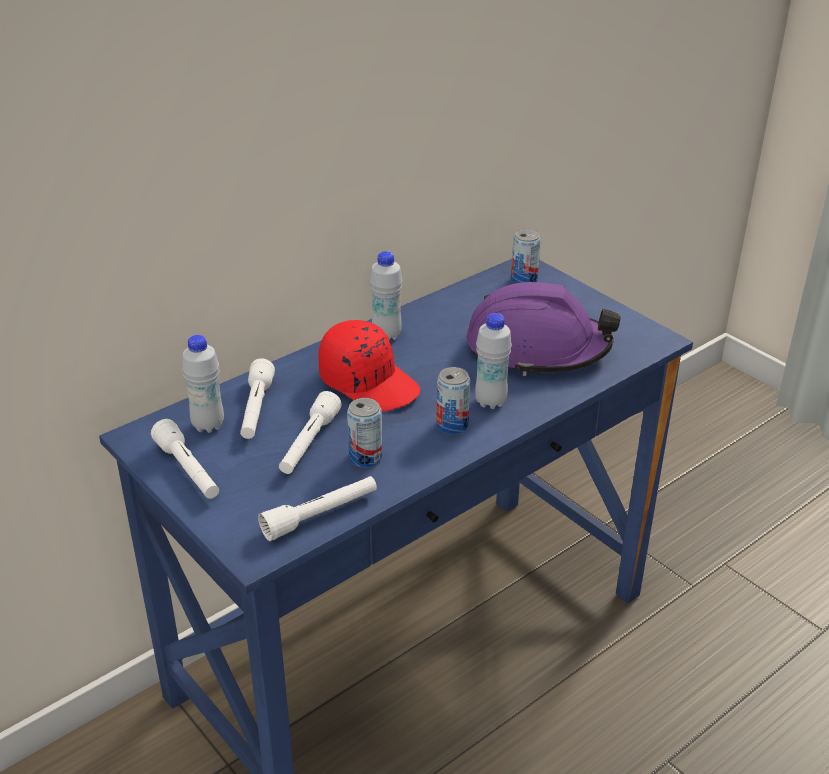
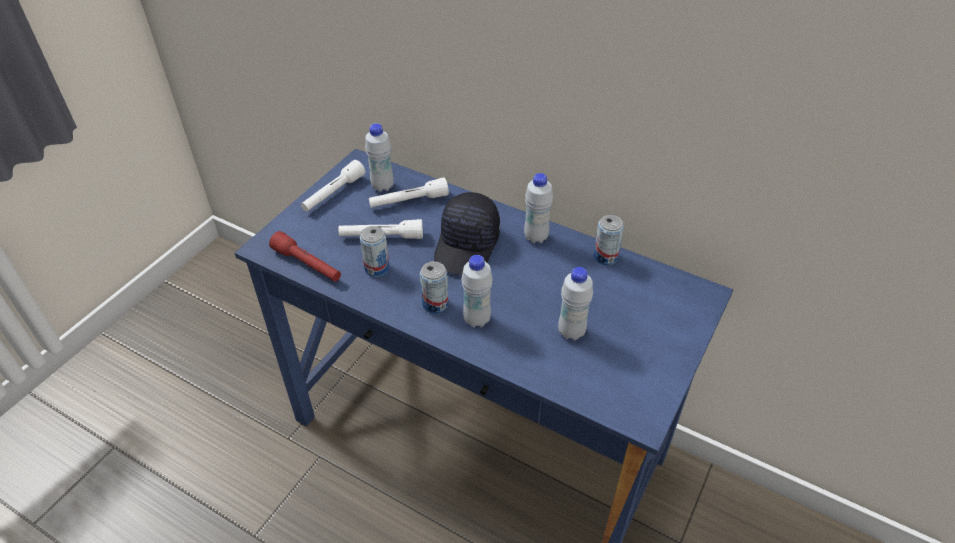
camera: 70 degrees right, 10 degrees up
(320, 515) = (307, 265): white flashlight -> red flashlight
(369, 383) = (468, 245): red cap -> black cap
(524, 280) = (680, 298): can -> can (605, 257)
(537, 349) = (571, 332): purple hard hat -> white bottle

